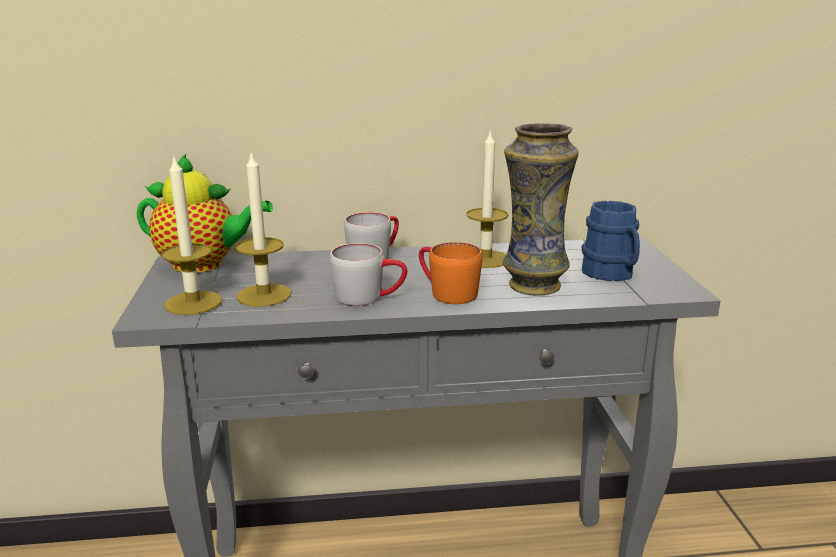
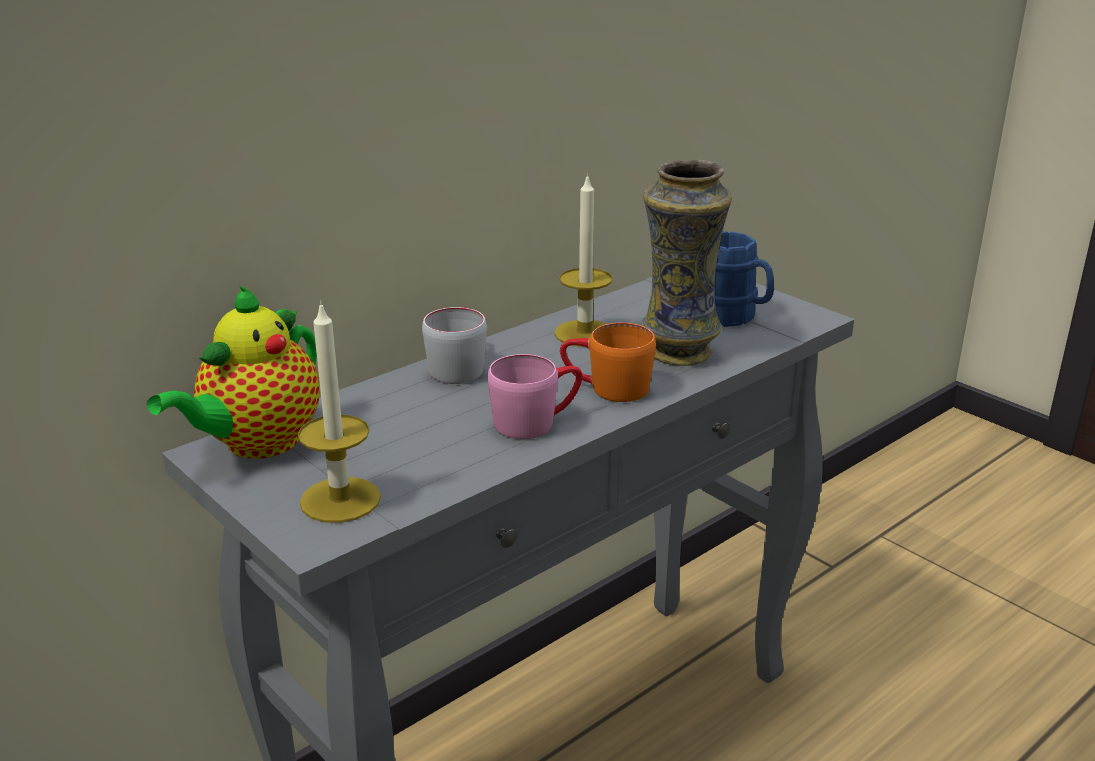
camera: 35 degrees left, 5 degrees up
(203, 265) = (257, 444): teapot -> teapot turned 150 degrees clockwise
(264, 295) = (411, 459): candle -> none
(369, 297) = (536, 421): grey mug -> pink mug

